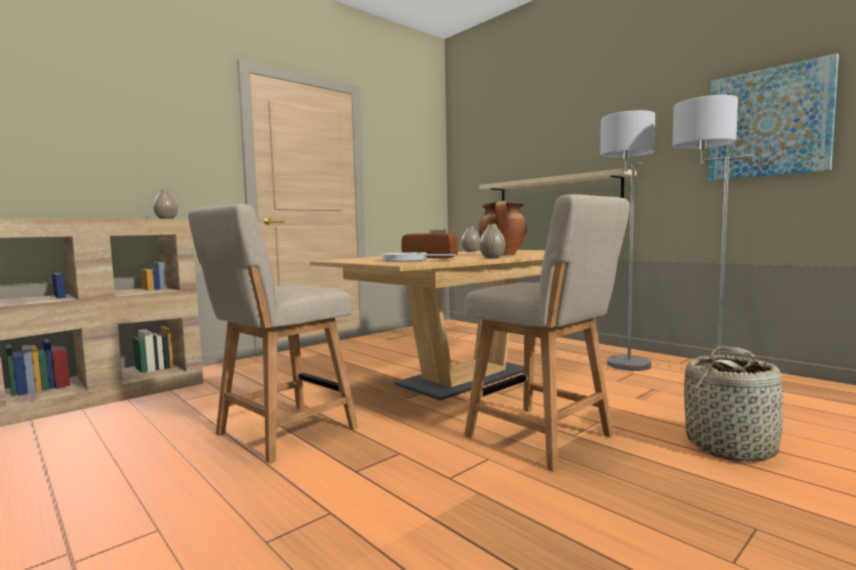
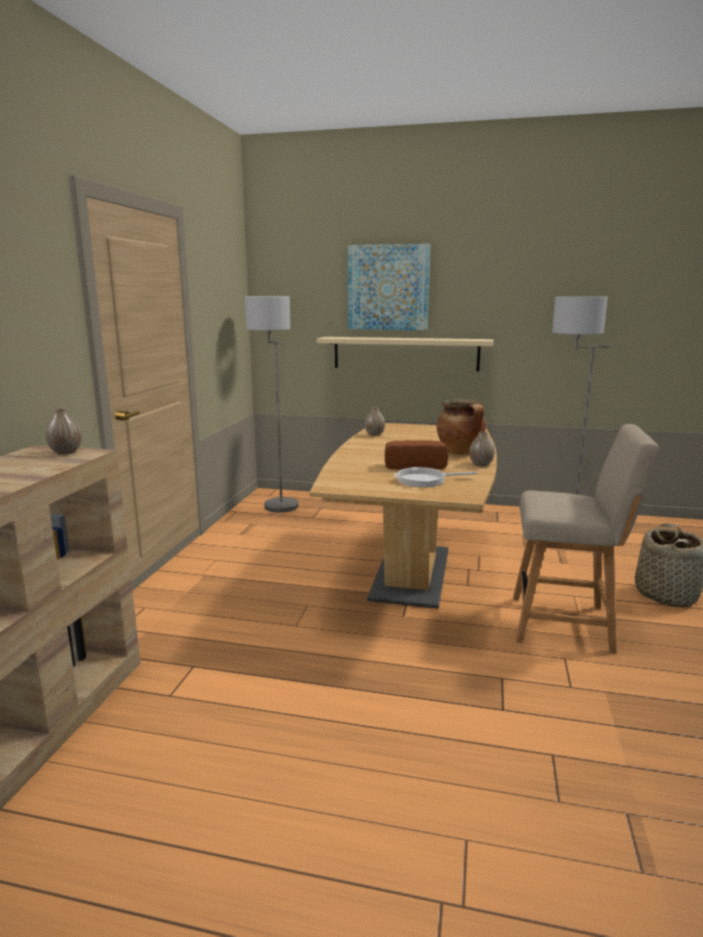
camera: 35 degrees left, 10 degrees up
(281, 433) = (369, 697): beige chair -> none
(624, 362) = (499, 522): grey floor lamp -> grey floor lamp (276, 503)
(768, 123) = (608, 313): picture -> picture (388, 287)

